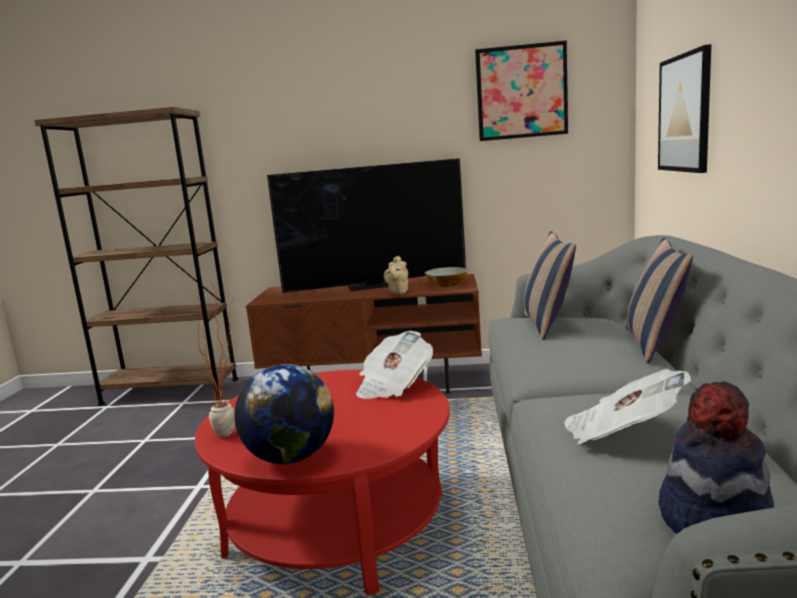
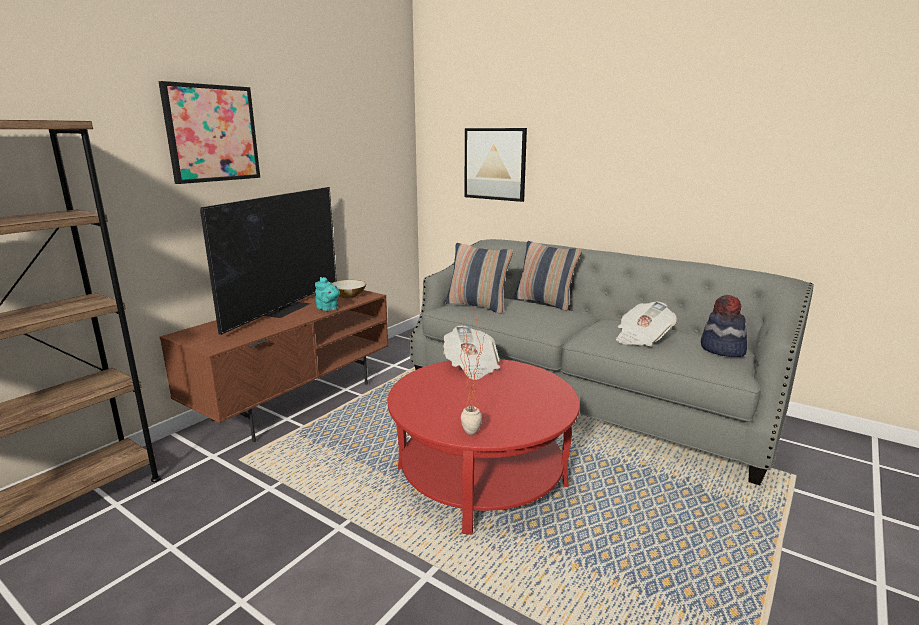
camera: 60 degrees left, 5 degrees up
(290, 457) = (540, 418): globe -> none
(398, 292) = (328, 309): beige teapot -> turquoise teapot
(521, 92) = (360, 133): picture -> picture (212, 133)

